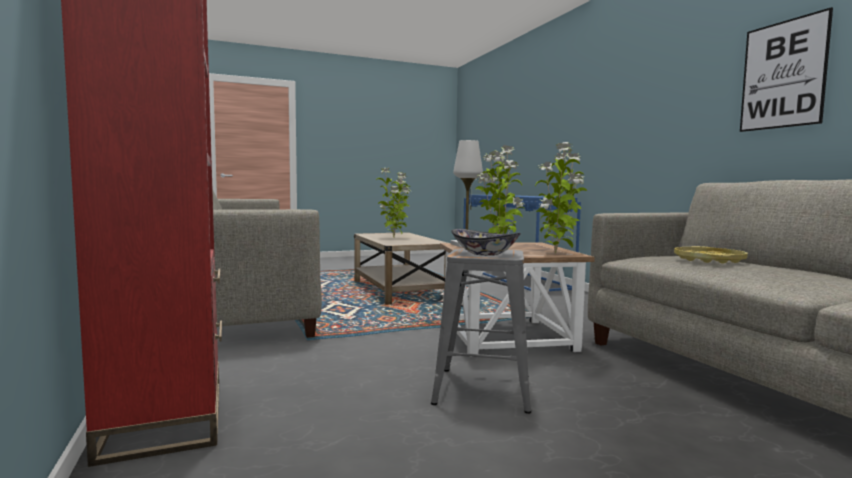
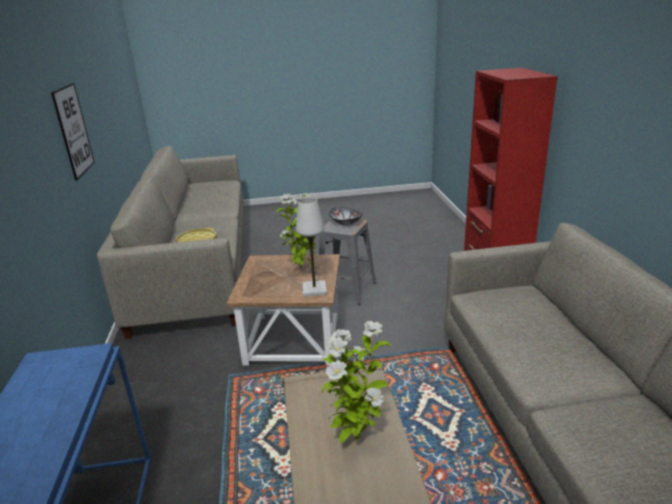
camera: 165 degrees left, 20 degrees up
(557, 253) = (266, 262): potted plant -> none

